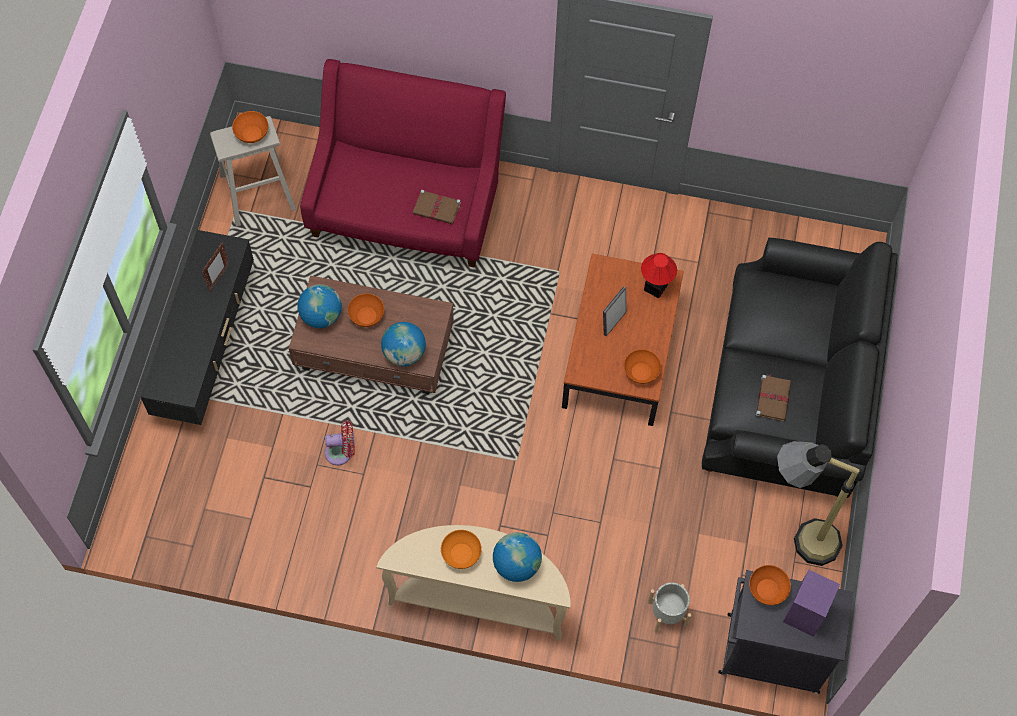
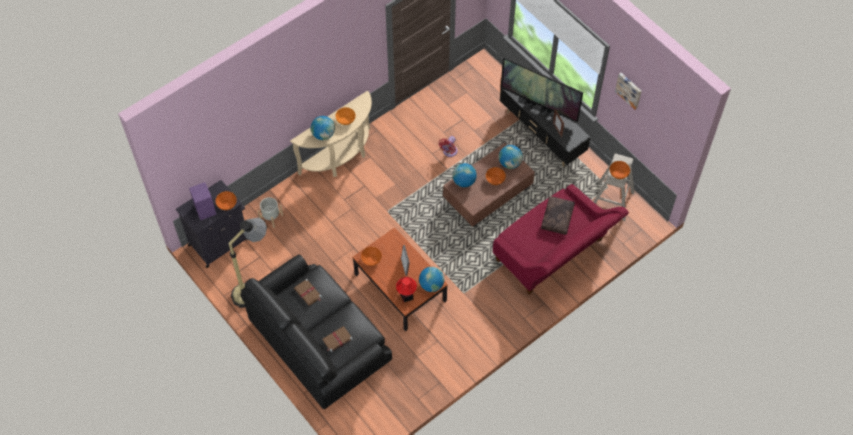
camera: 130 degrees right, 5 degrees down
(158, 91) = (629, 90): none -> picture
(192, 330) = (539, 107): none -> television
(374, 187) = (558, 218): none -> brown pillow
(437, 208) = (524, 235): brown book -> brown book (337, 339)
(611, 271) = (431, 285): none -> globe

